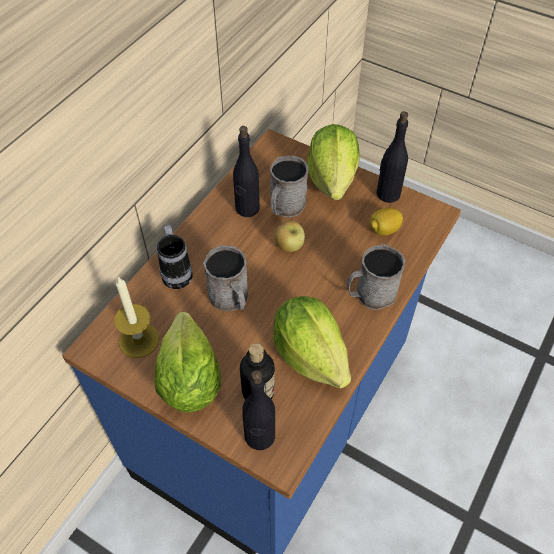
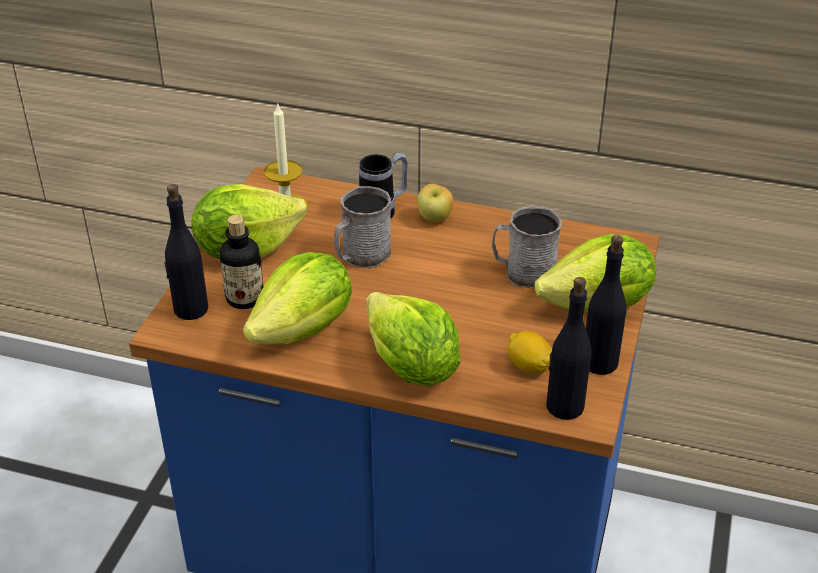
camera: 75 degrees right, 15 degrees down
(247, 208) = (504, 243): black bottle -> black bottle (564, 406)
(289, 246) = (459, 287): apple -> apple (434, 219)
(370, 295) = (411, 367): grey mug -> lettuce

